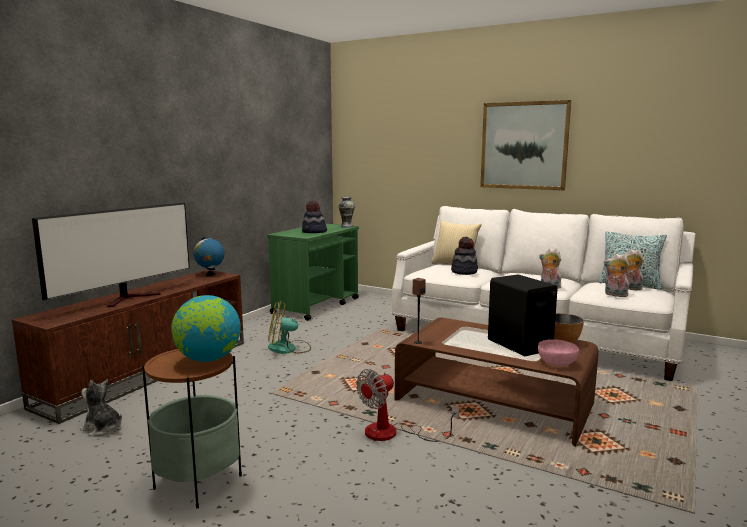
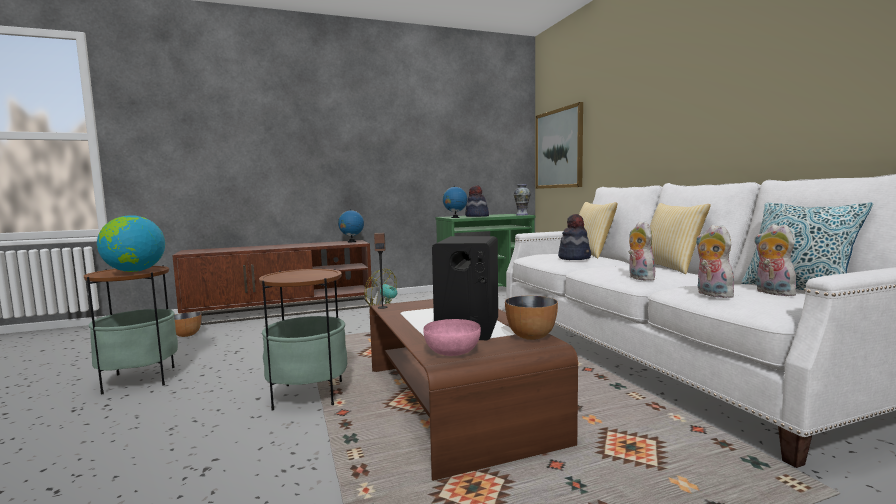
camera: 40 degrees right, 5 degrees down
(102, 428) = (186, 335): plush toy -> bowl
(131, 298) = (262, 247): television -> none
(303, 236) = (455, 217): none -> globe
(393, 433) = (308, 395): fan -> side table
(524, 145) = (697, 99): picture -> picture (559, 149)
(536, 273) = (671, 267): none -> pillow

